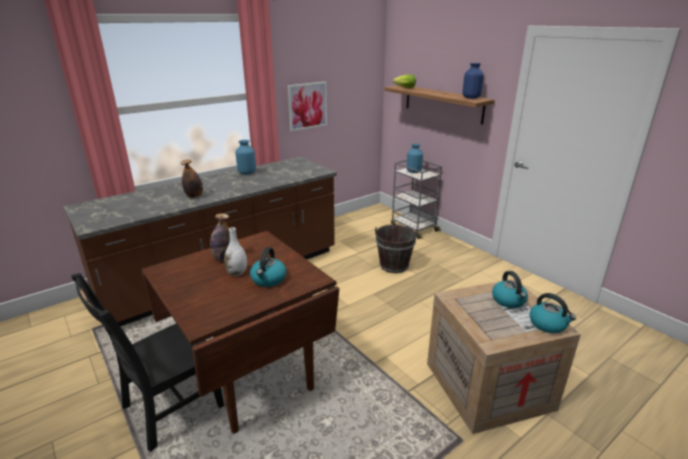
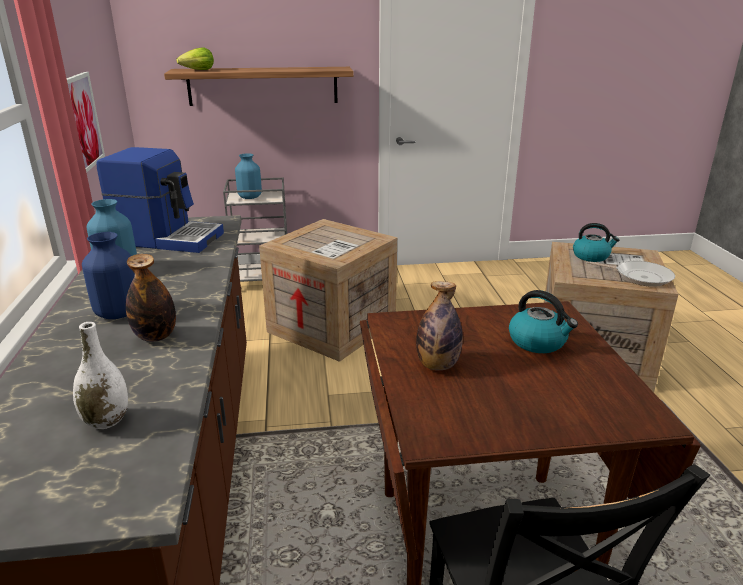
camera: 60 degrees left, 0 degrees up
(237, 273) = (500, 362): white vase -> white vase (106, 421)
(289, 169) = (168, 238): none -> coffee machine
(394, 266) = (334, 326): brown bucket -> crate
(471, 97) = (323, 68): blue vase -> blue vase (117, 313)
(497, 330) = (640, 277): none -> frying pan
(548, 324) = (638, 255): kettle -> none

